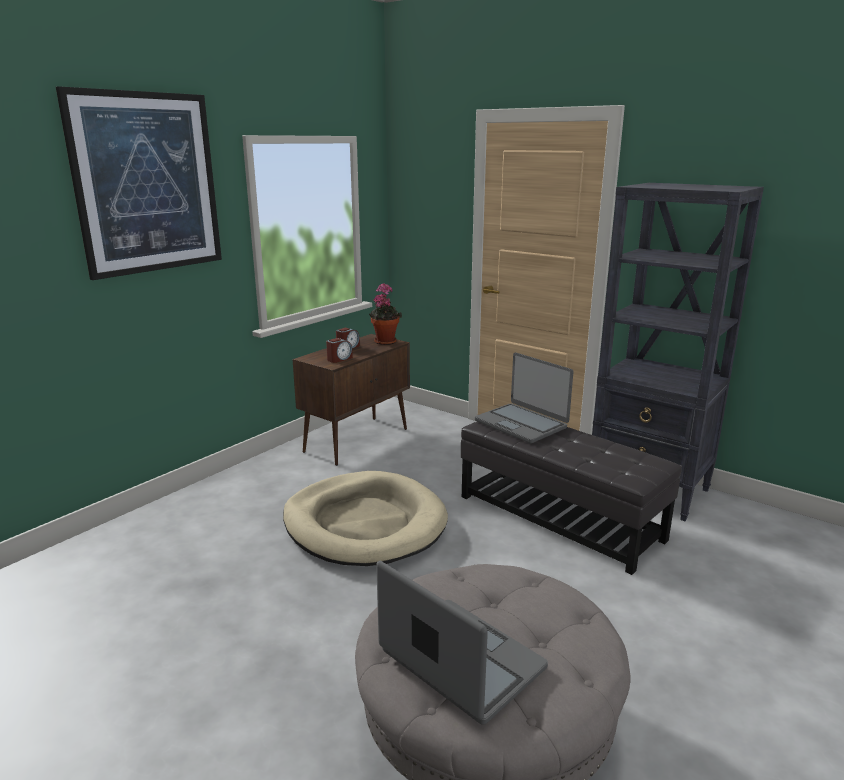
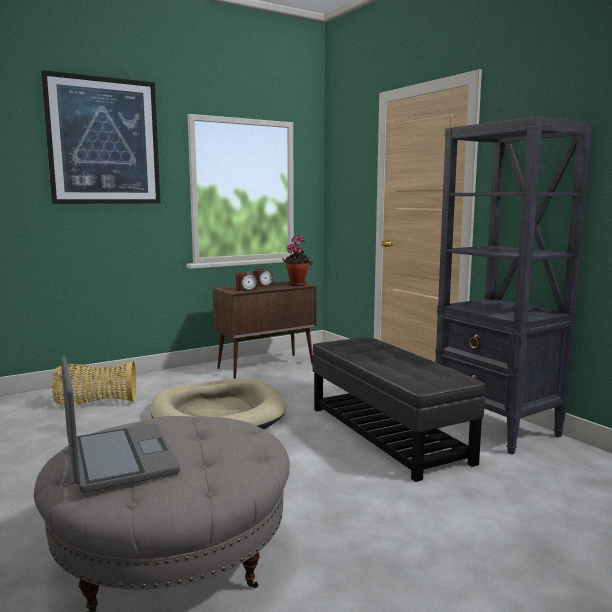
camera: 20 degrees right, 10 degrees down
(199, 534) = (95, 403): none -> basket
(521, 424) = (365, 344): laptop -> none

